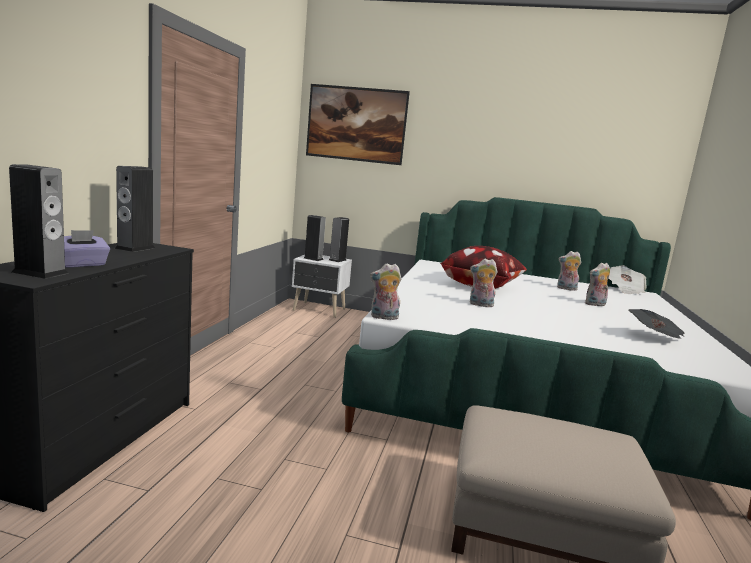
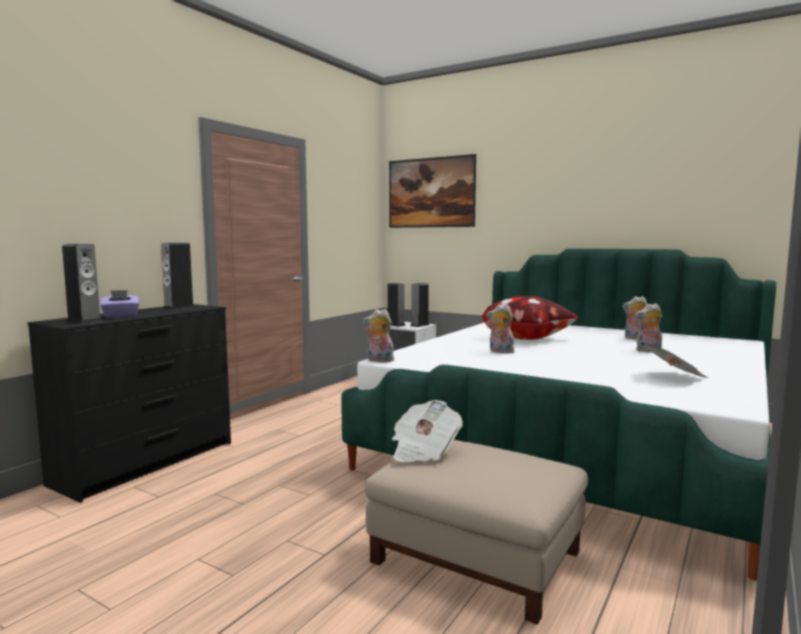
camera: 20 degrees right, 5 degrees down
(625, 290) = (719, 338): newspaper -> newspaper (423, 450)

